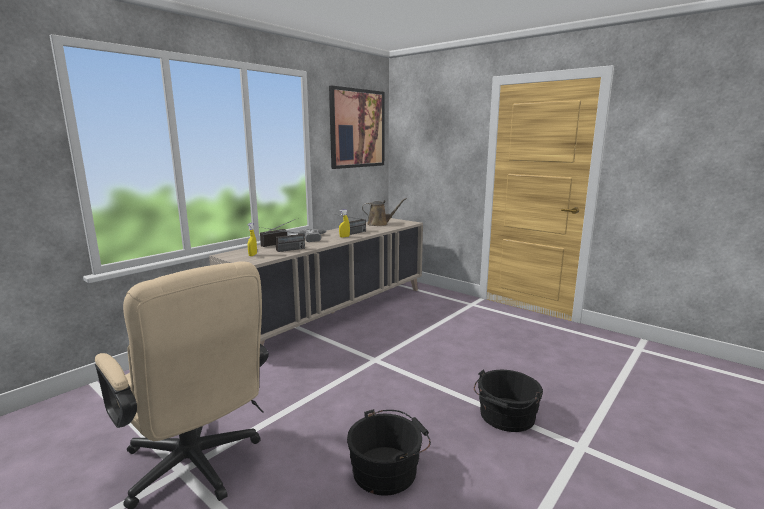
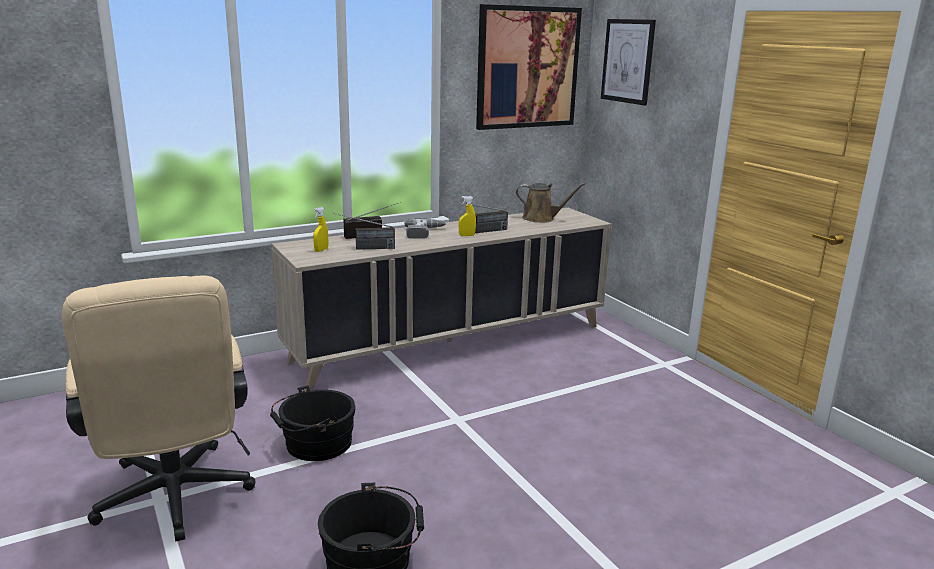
camera: 20 degrees right, 5 degrees up
(418, 122) = (628, 61): none -> picture
(505, 417) = (576, 539): black bucket -> black bucket (315, 444)

